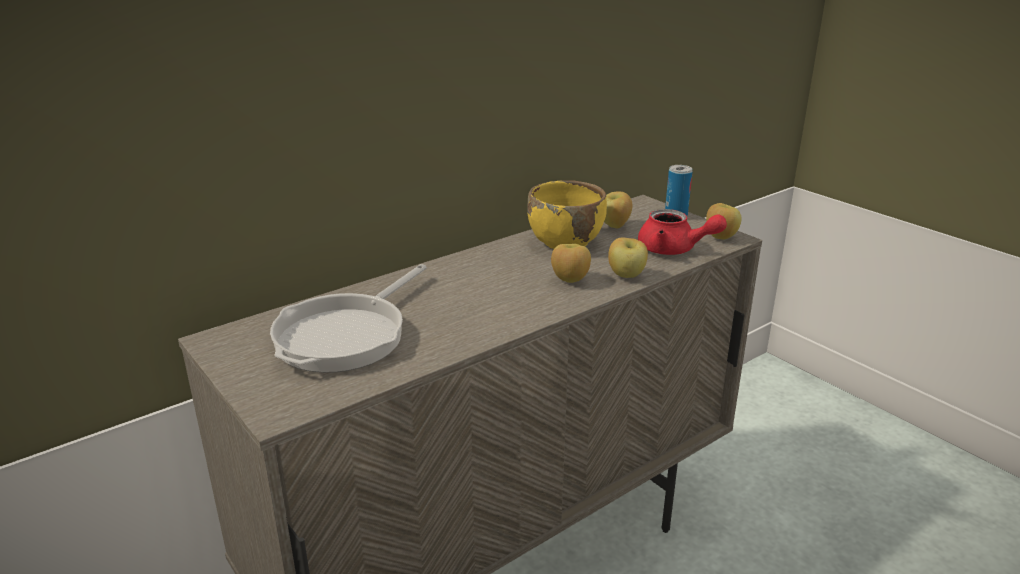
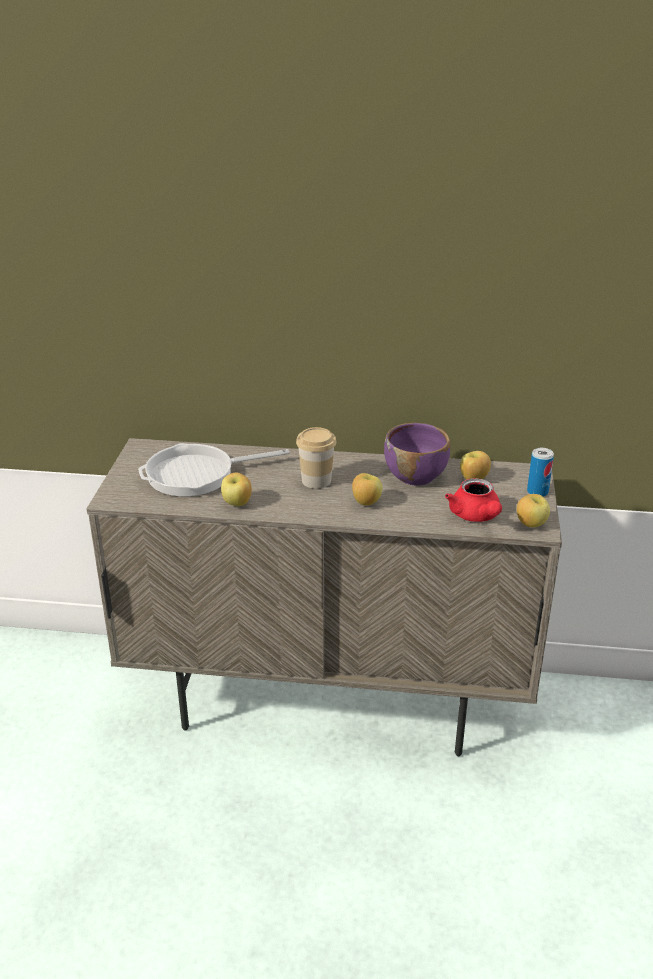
camera: 45 degrees right, 5 degrees up
(487, 283) = (316, 480): none -> cup
(565, 242) = (415, 476): yellow bowl -> purple bowl
(626, 276) = (406, 518): apple -> apple (237, 503)

